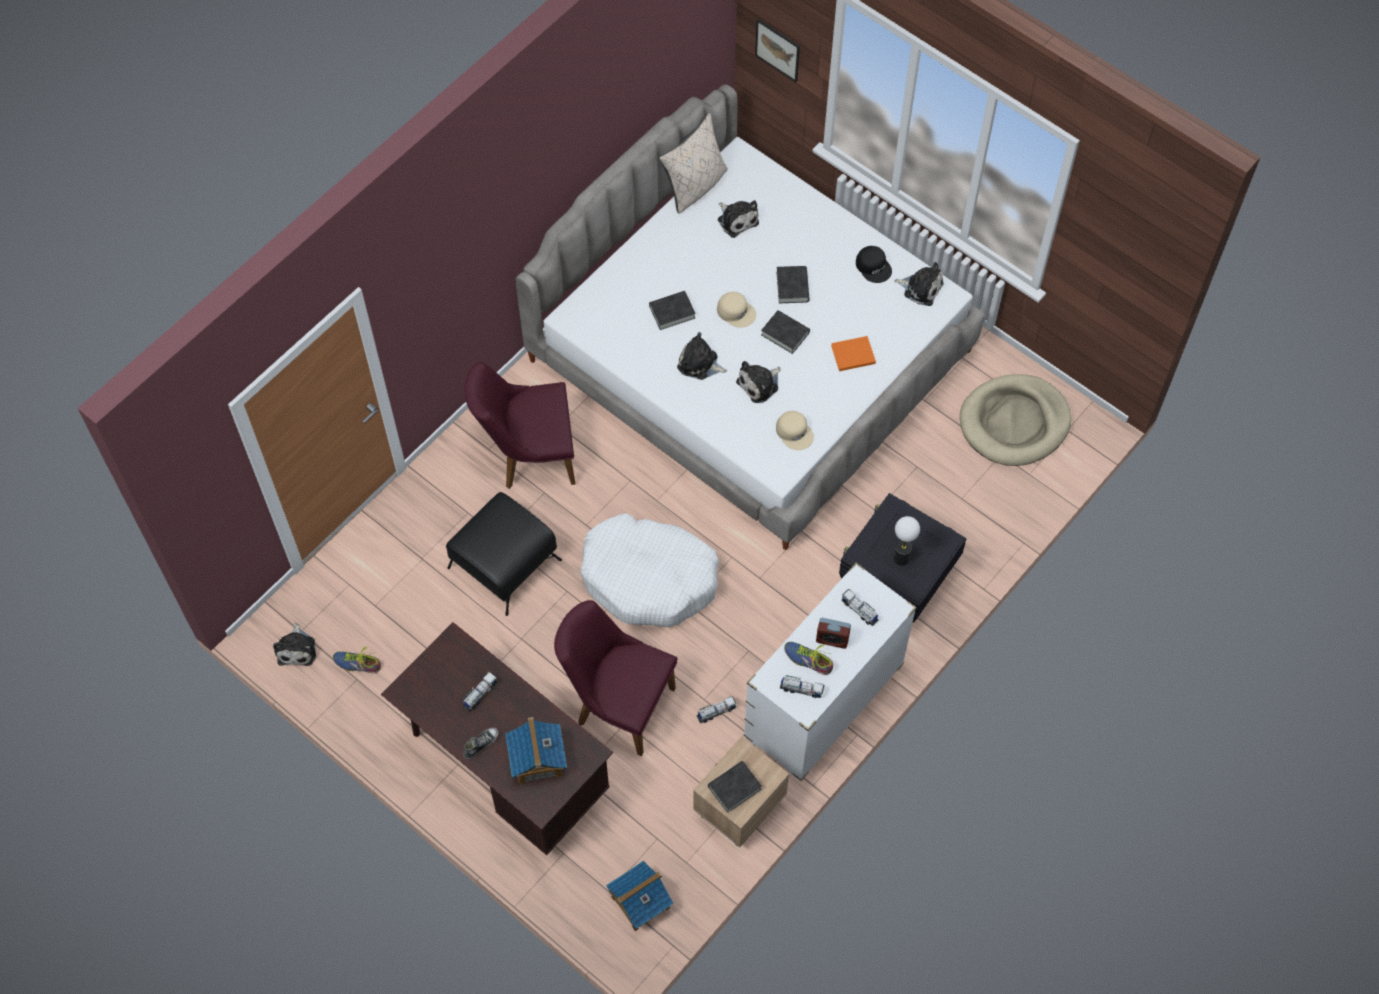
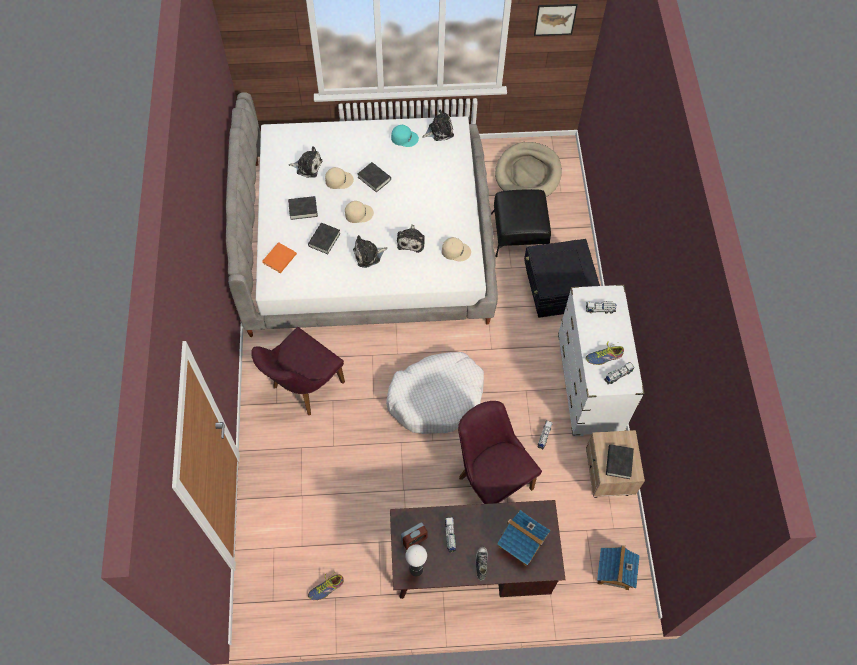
camera: 45 degrees left, 0 degrees up
(297, 649) = (281, 613): plush toy -> none
(505, 563) = (351, 457): black ottoman -> black ottoman (519, 233)
(617, 703) = (490, 478): purple chair -> purple chair turned 75 degrees clockwise
(695, 186) = (266, 165): beige pillow -> none
(754, 259) = (338, 180): none -> beige cap
(777, 50) = (264, 45): picture -> picture (555, 19)
(785, 334) = (396, 205): black book -> black book (303, 209)
(832, 639) = (603, 336): alarm clock -> alarm clock (414, 539)
(851, 355) = (441, 189): orange book -> orange book (279, 259)
(874, 266) = (404, 137): black cap -> turquoise cap
(901, 558) = (568, 274): table lamp -> table lamp (416, 569)

